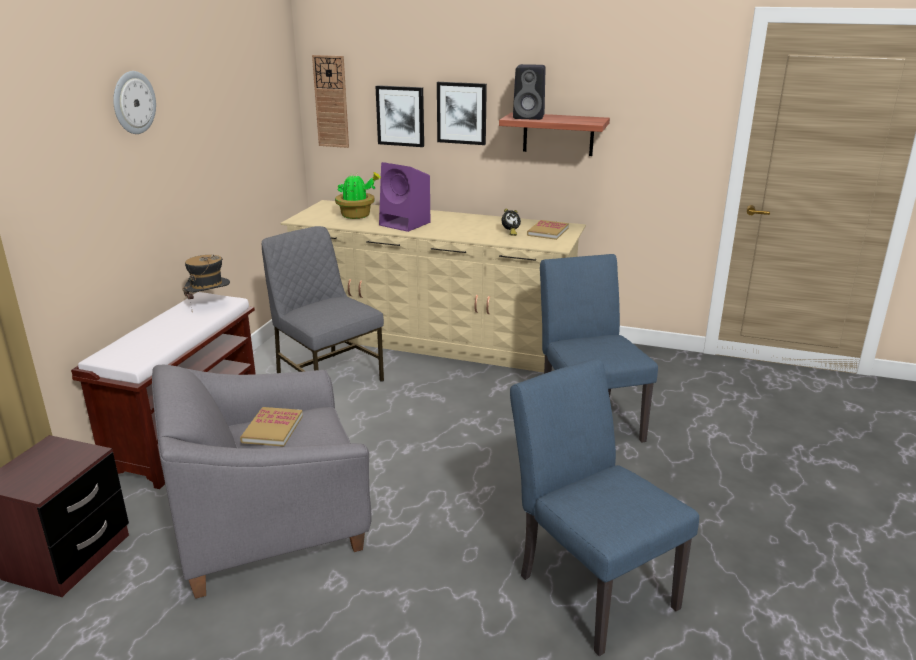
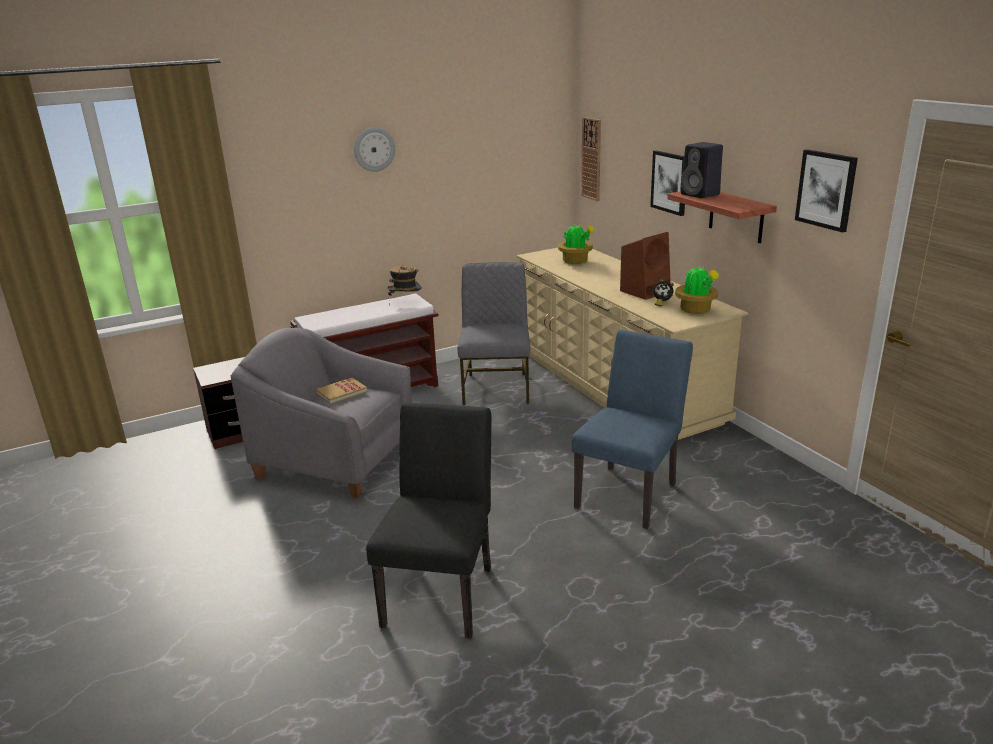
camera: 45 degrees right, 0 degrees up
(400, 116) = (631, 178): picture -> picture (826, 190)
(406, 224) = (597, 276): purple speaker -> none
(475, 226) = (645, 291): none -> brown speaker
(548, 232) = (696, 310): book -> potted plant
(589, 584) = (442, 590): blue chair -> black chair

